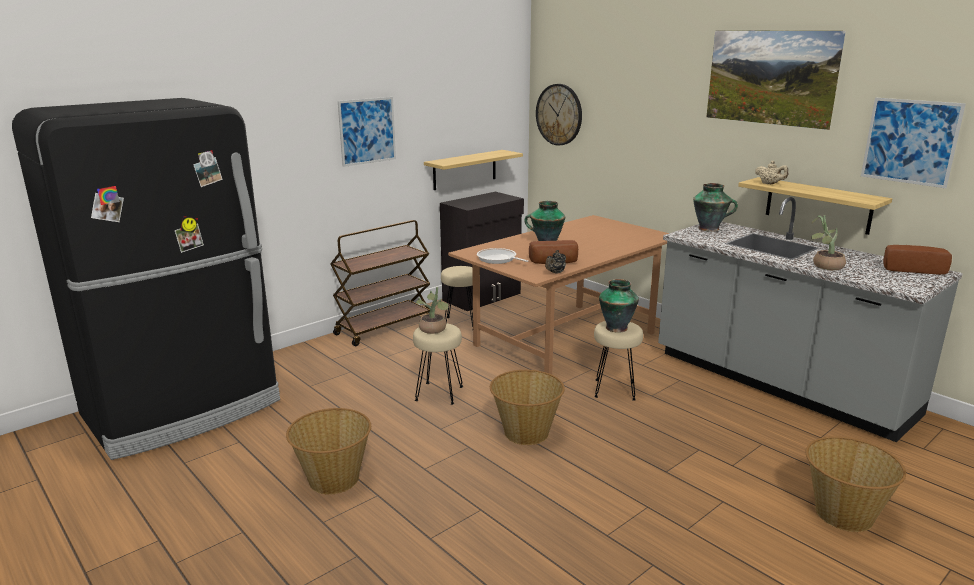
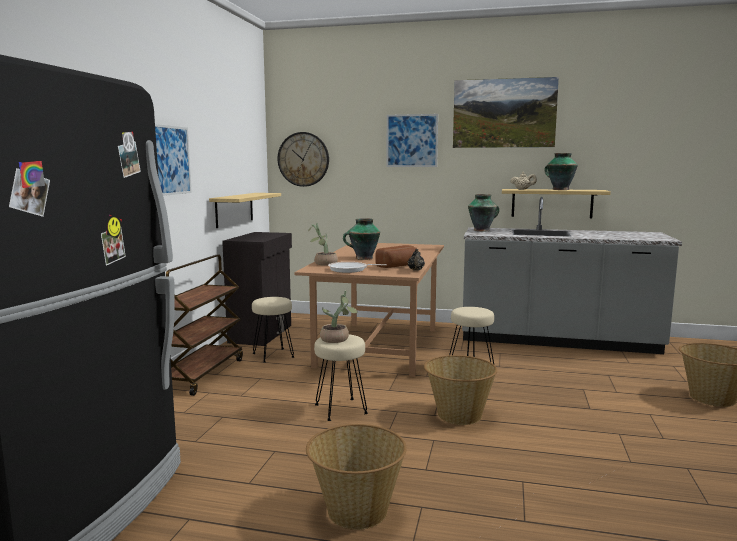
camera: 35 degrees left, 10 degrees down
(616, 327) = (472, 310): vase -> vase (559, 189)
(824, 266) = (596, 236): potted plant -> potted plant (323, 264)
(910, 141) = (612, 149): picture -> picture (412, 140)
(912, 269) = (637, 233): bread -> none

